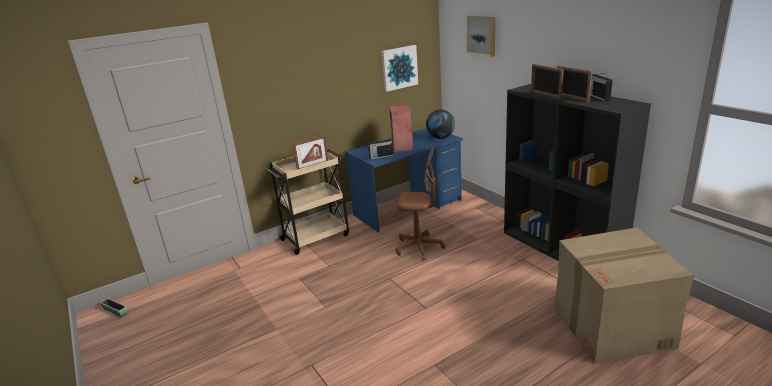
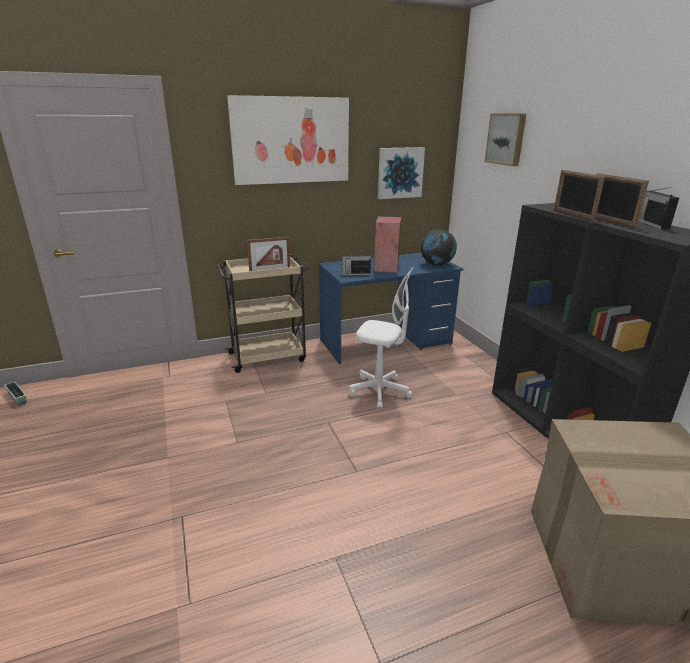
camera: 10 degrees right, 0 degrees up
(313, 56) = (291, 140): none -> picture
(419, 247) = (379, 391): brown office chair -> white office chair

